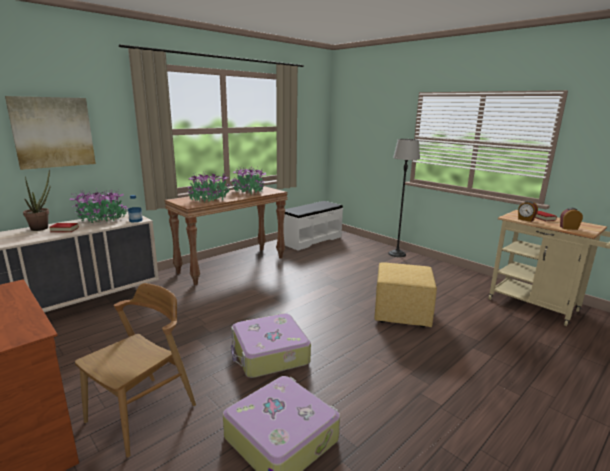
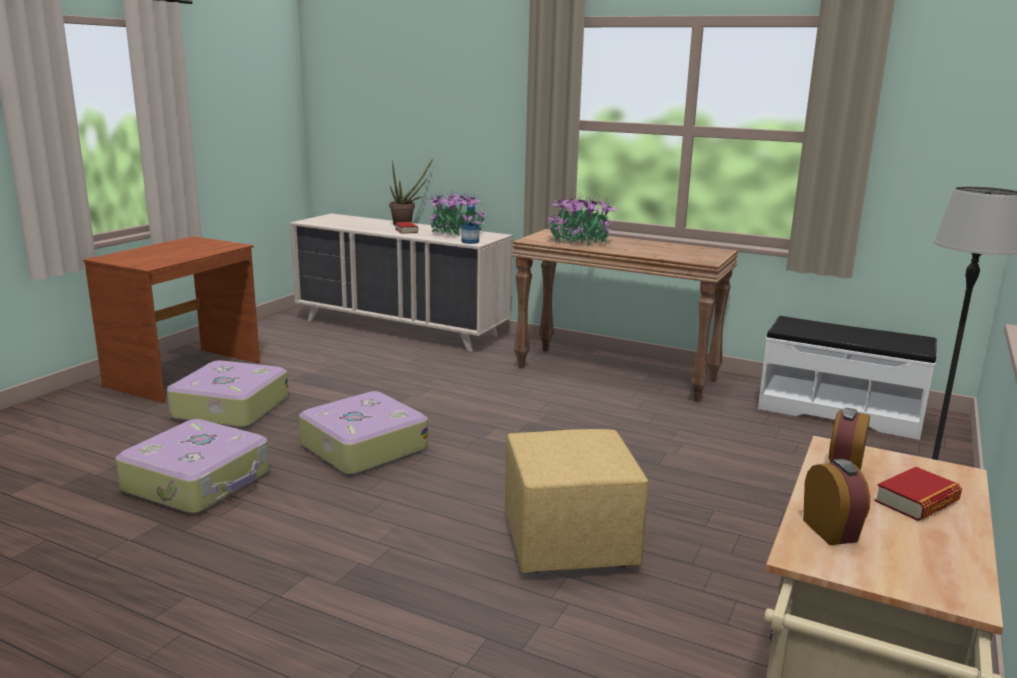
camera: 70 degrees right, 0 degrees up
(53, 132) = (444, 113): picture -> none
(142, 413) = (229, 408): brown chair -> suitcase
(249, 191) = (670, 250): potted plant -> none

